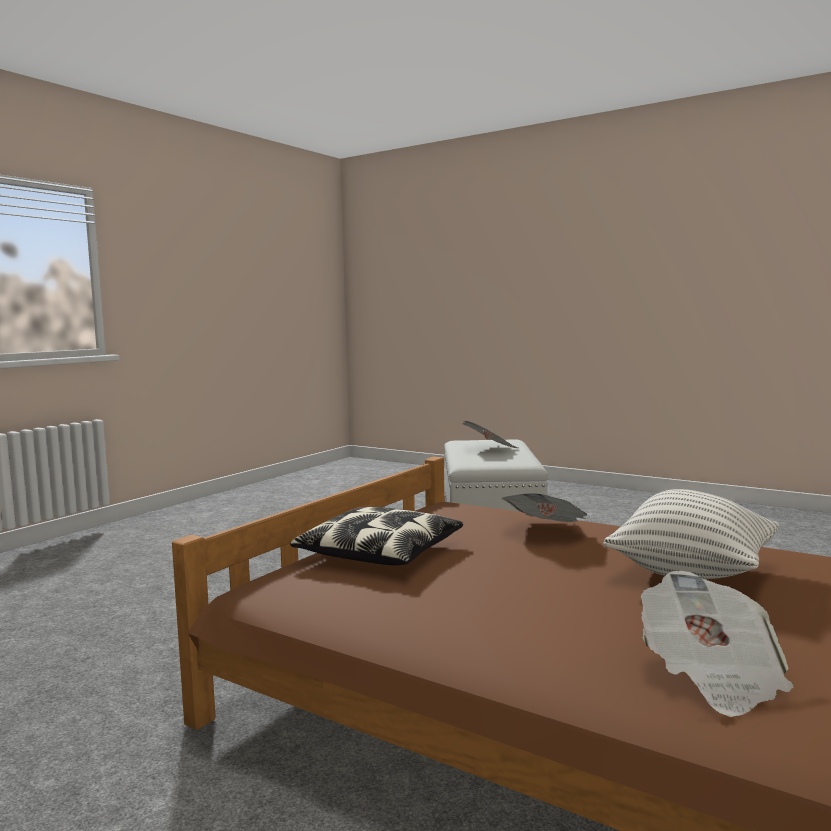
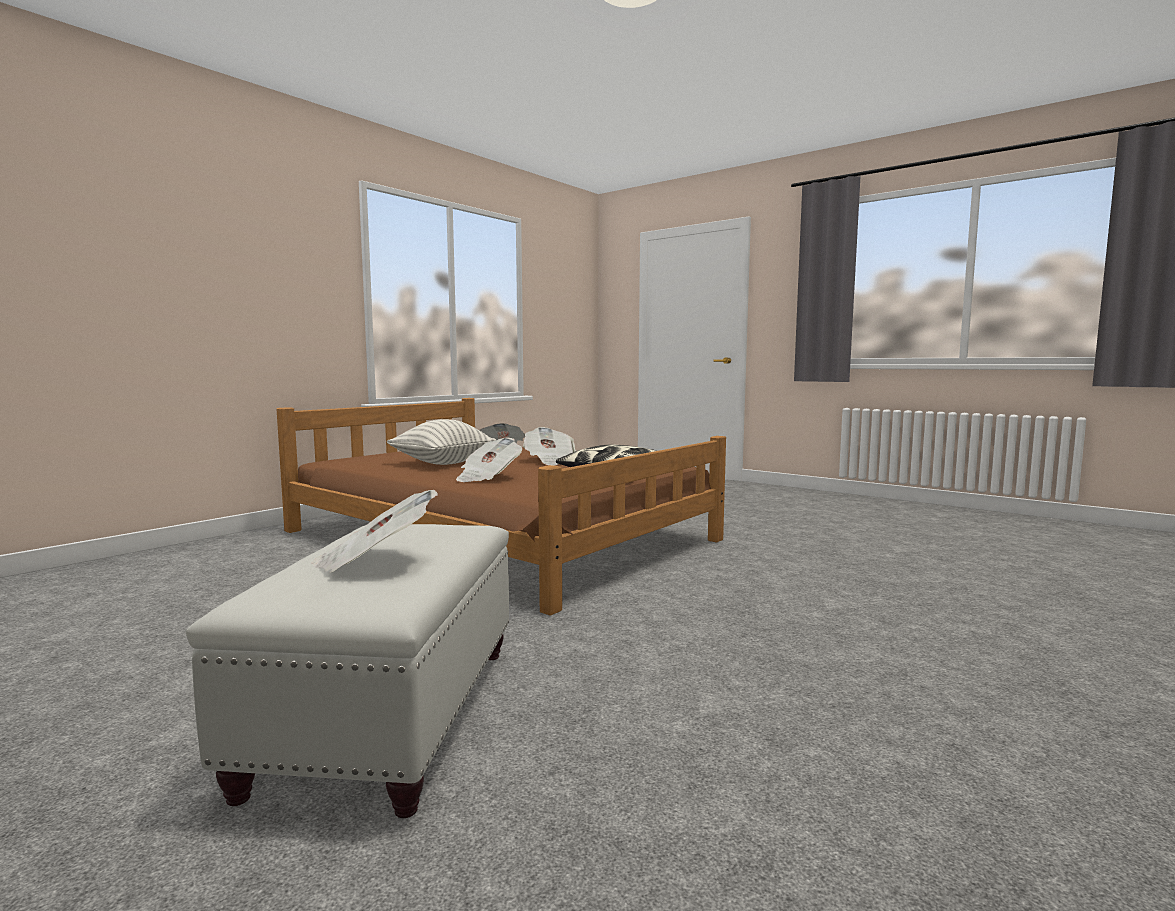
camera: 175 degrees left, 0 degrees up
(505, 590) = (550, 461): none -> newspaper

